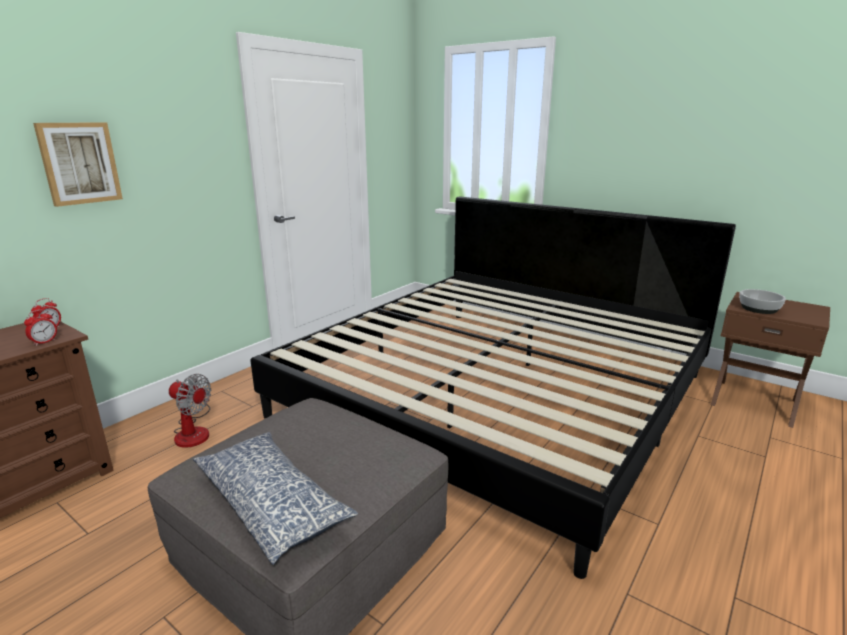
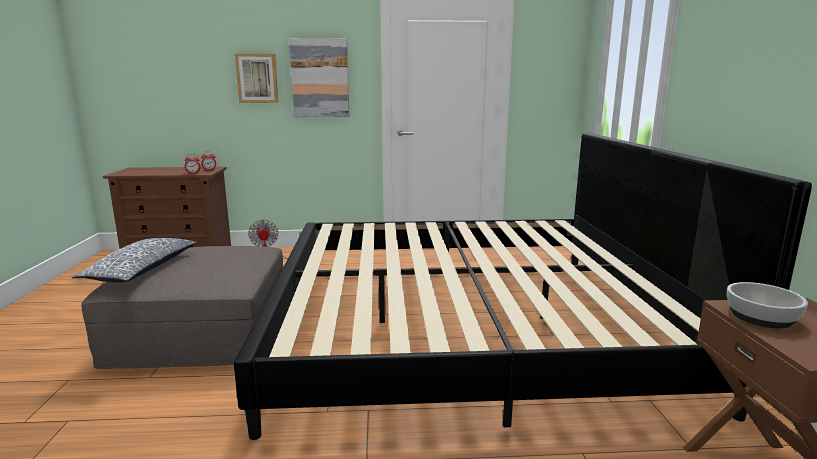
camera: 50 degrees right, 5 degrees down
(176, 157) = (320, 78): none -> picture

